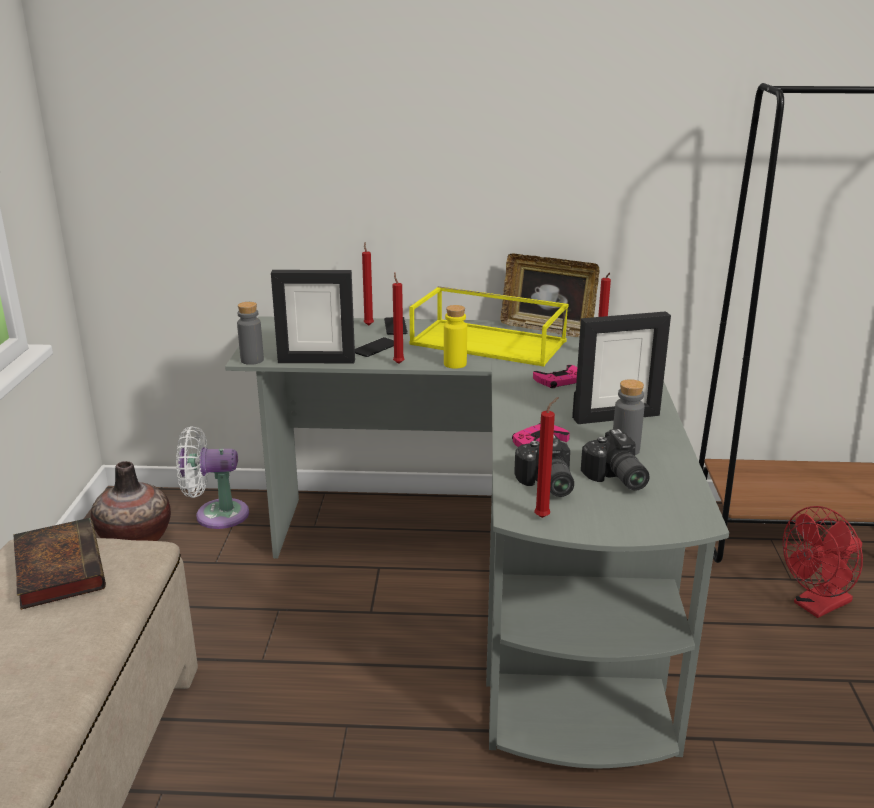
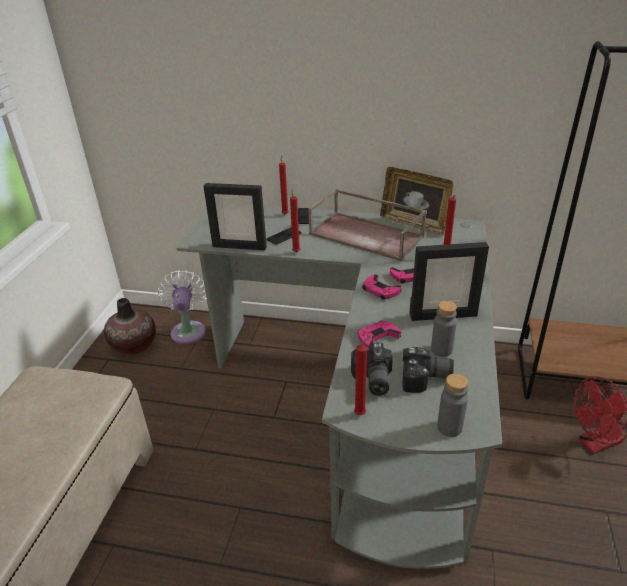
camera: 10 degrees right, 10 degrees up
(58, 567) = (48, 395): book -> none
(216, 515) = (188, 330): white fan -> white fan turned 75 degrees clockwise
(252, 360) = (196, 243): grey bottle -> grey bottle (449, 427)
(455, 364) = (336, 255): yellow bottle -> none
(490, 342) = (367, 235): yellow tray -> brown tray
(526, 396) = (380, 290): none -> pink game controller
(615, 479) = (426, 379): camera -> camera turned 75 degrees counterclockwise

